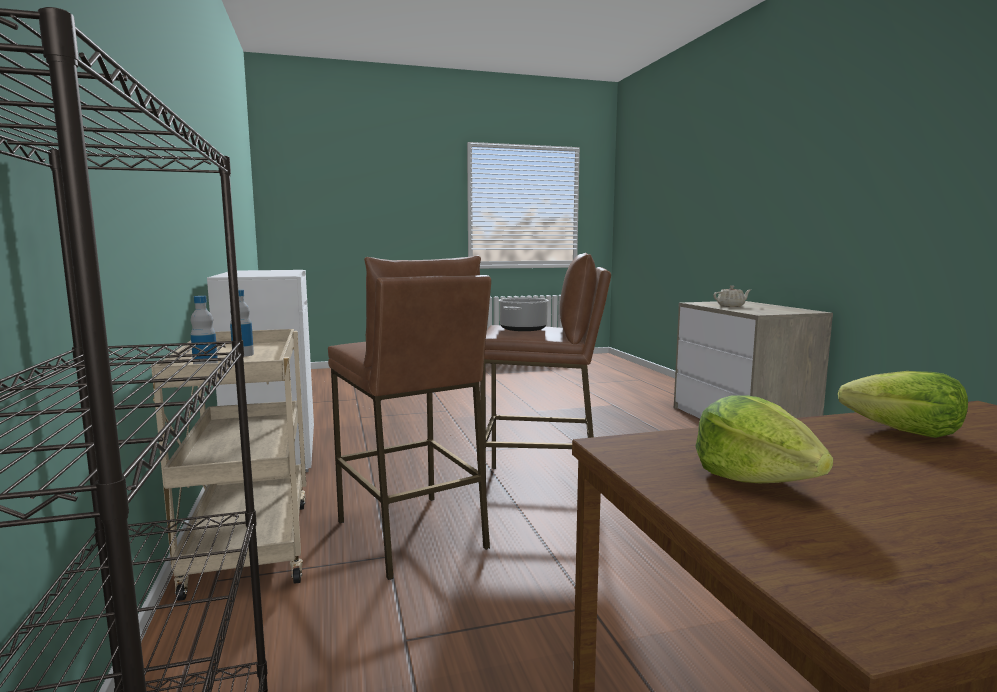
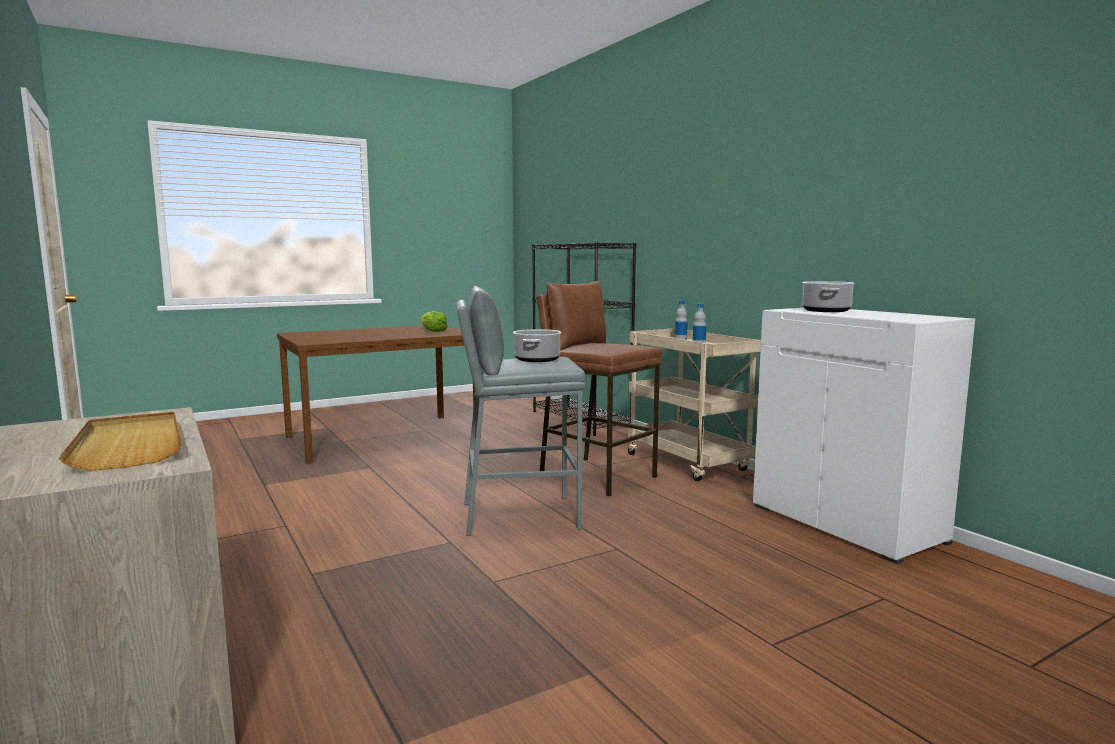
camera: 165 degrees right, 0 degrees up
(262, 274) = (825, 311): none -> cooking pot
(542, 486) = (519, 515): brown stool -> grey stool
(731, 306) = (129, 445): beige teapot -> beige tray
(903, 432) = (366, 337): lettuce -> none

